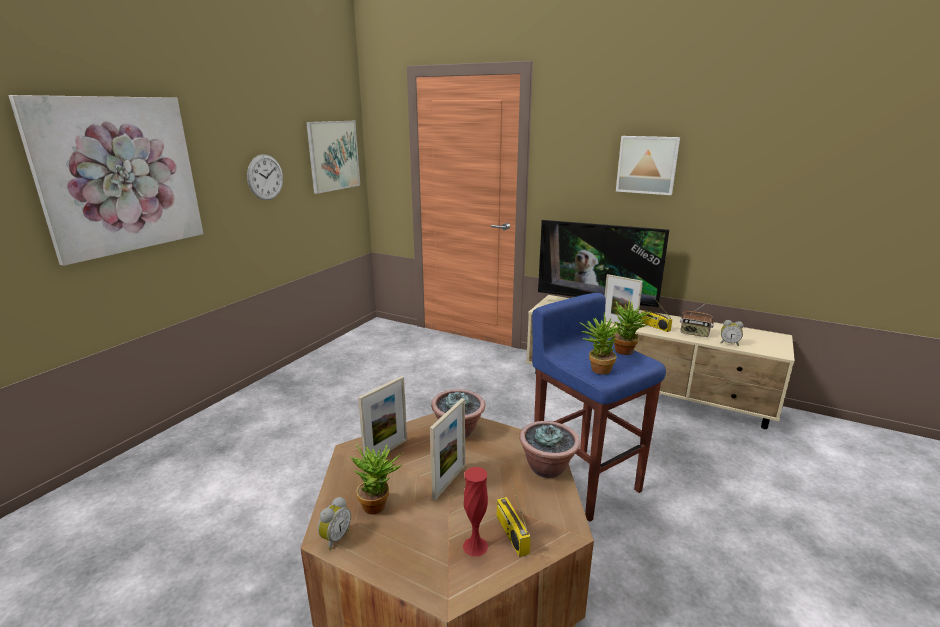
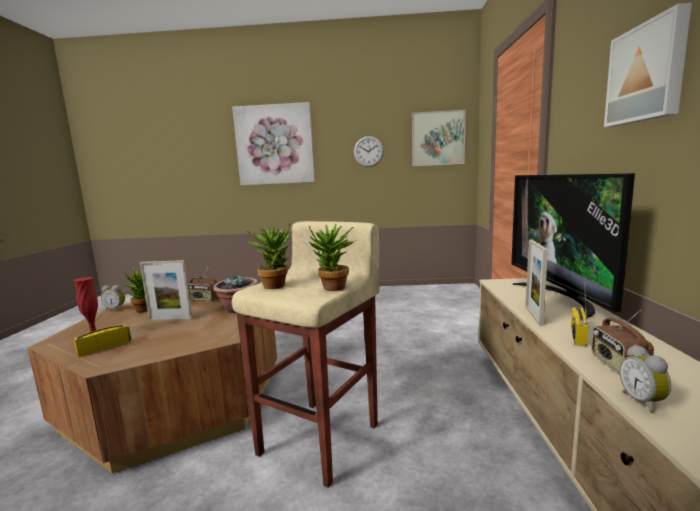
camera: 65 degrees right, 10 degrees down
(386, 451) = (204, 299): picture frame -> radio
(547, 468) = (192, 344): potted plant -> none
(585, 481) = (321, 438): blue stool -> beige stool

